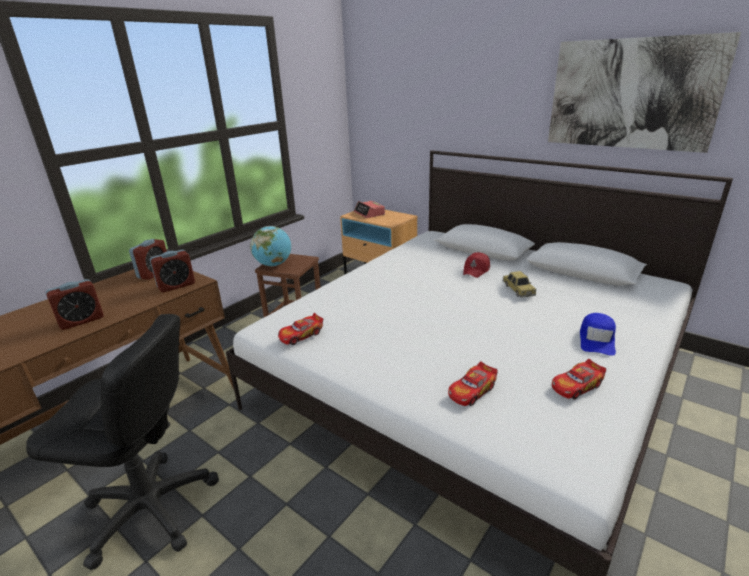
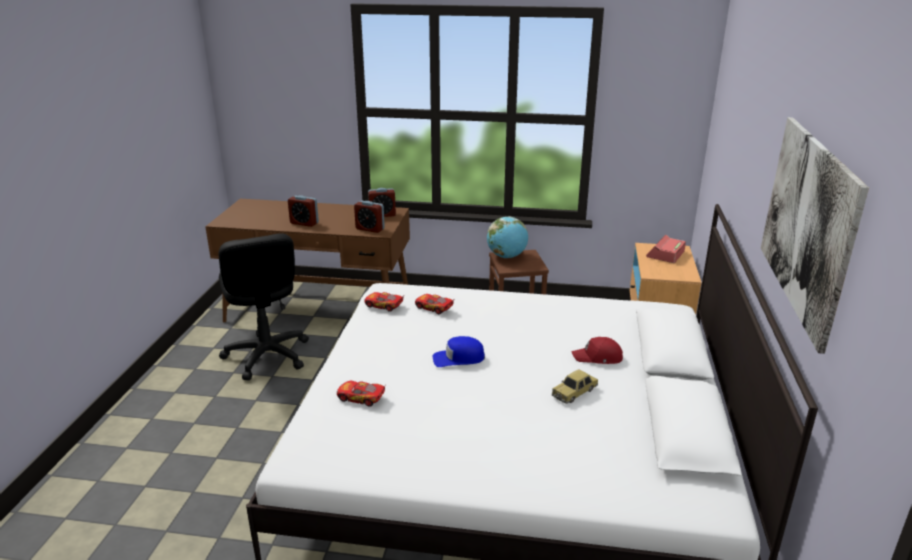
camera: 60 degrees right, 0 degrees up
(576, 386) = (404, 450): toy car -> toy car (434, 308)
(597, 339) = (501, 456): blue cap -> blue cap (458, 358)

